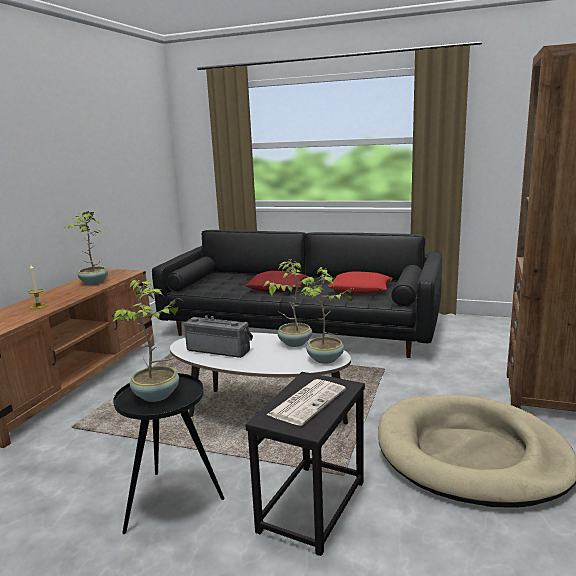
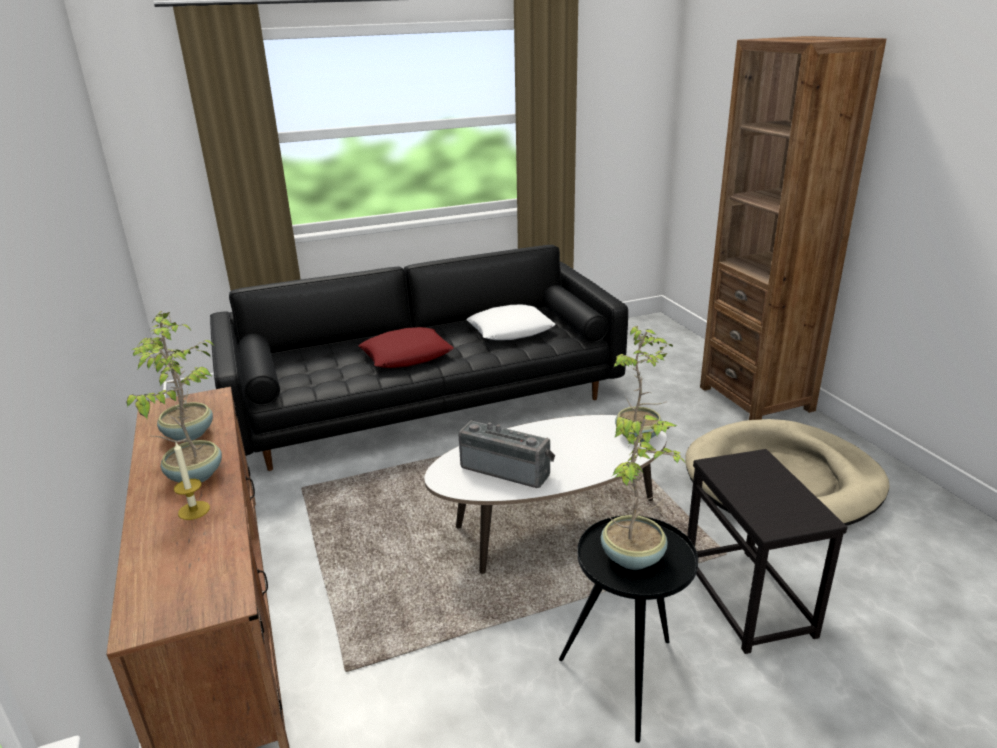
camera: 40 degrees left, 10 degrees up
(220, 349) = (507, 469): radio -> radio turned 45 degrees clockwise
(294, 343) = (571, 427): potted plant -> potted plant (194, 475)
(307, 402) = (764, 491): newspaper -> none
(360, 289) = (511, 330): red pillow -> white pillow

